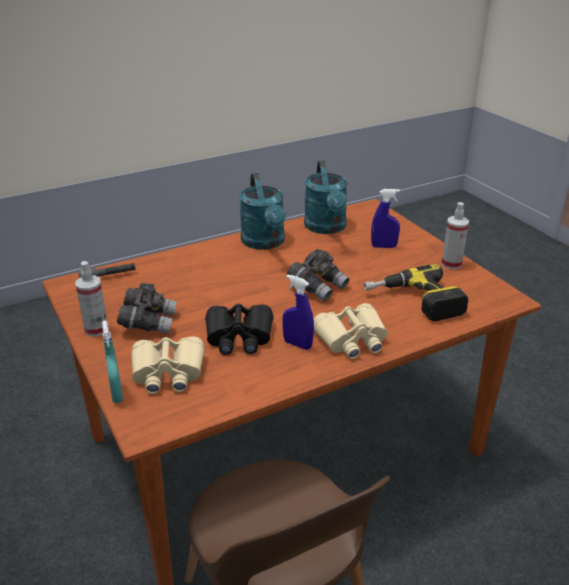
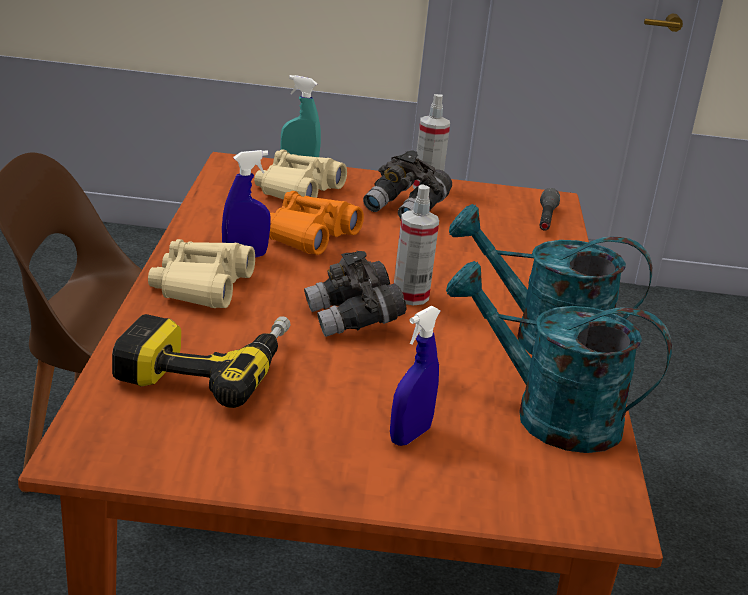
camera: 120 degrees right, 5 degrees down
(239, 337) = (308, 236): black binoculars -> orange binoculars
(451, 264) = (260, 469): spray bottle -> spray bottle (410, 296)

